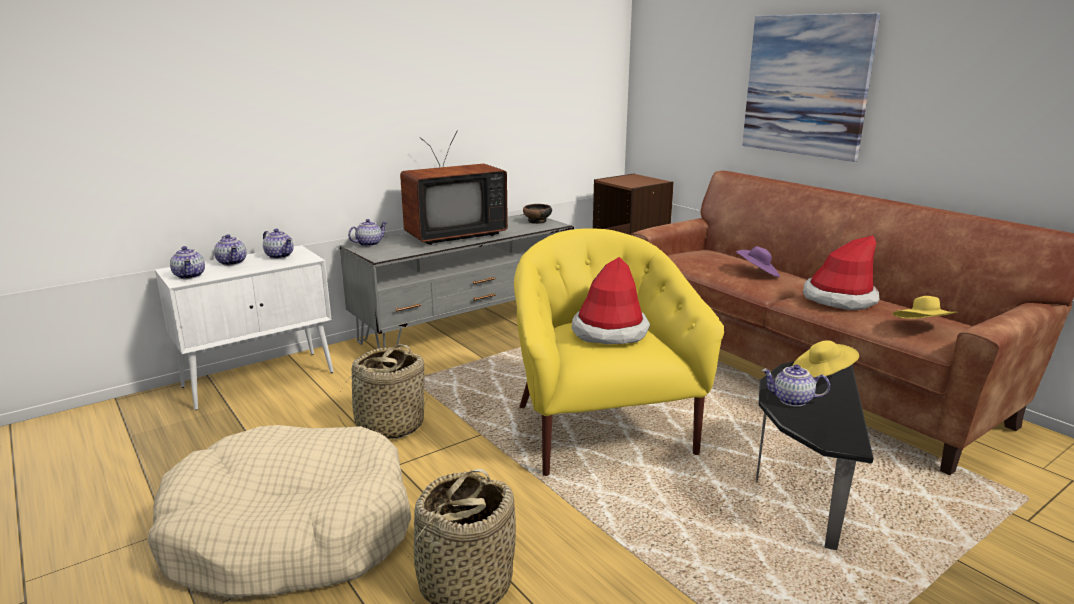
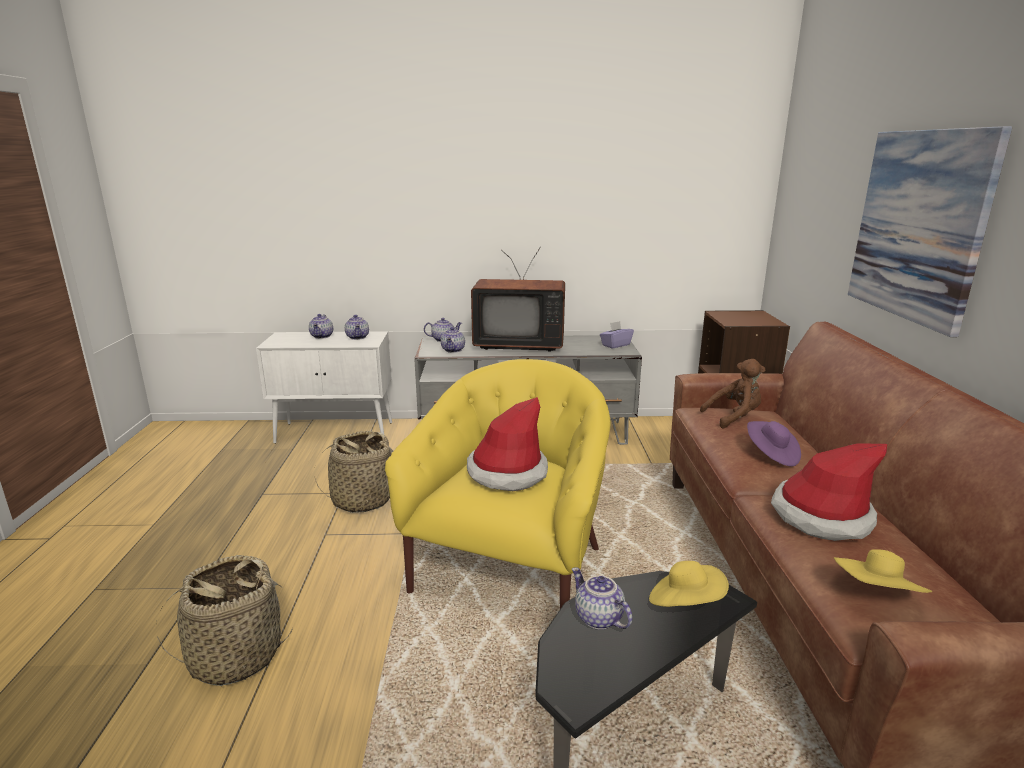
camera: 35 degrees right, 0 degrees up
(190, 276) = (282, 341): teapot -> teapot (453, 350)
(290, 532) = (203, 557): beige dog bed -> none
(537, 221) = (615, 345): bowl -> purple tissue box
(699, 256) = (734, 417): none -> brown plush toy

